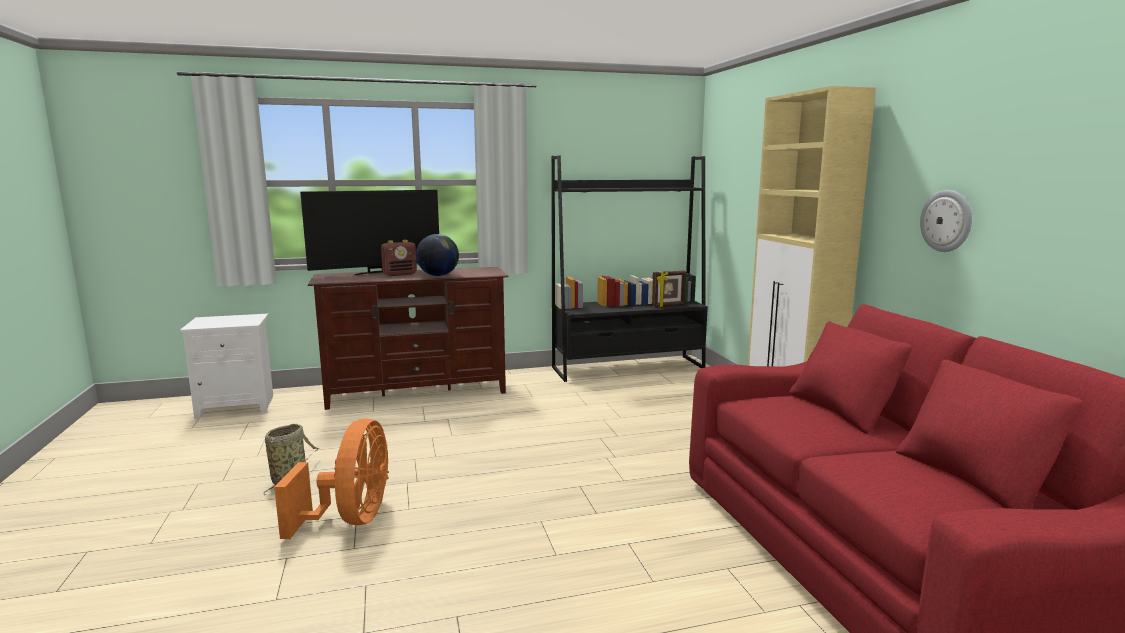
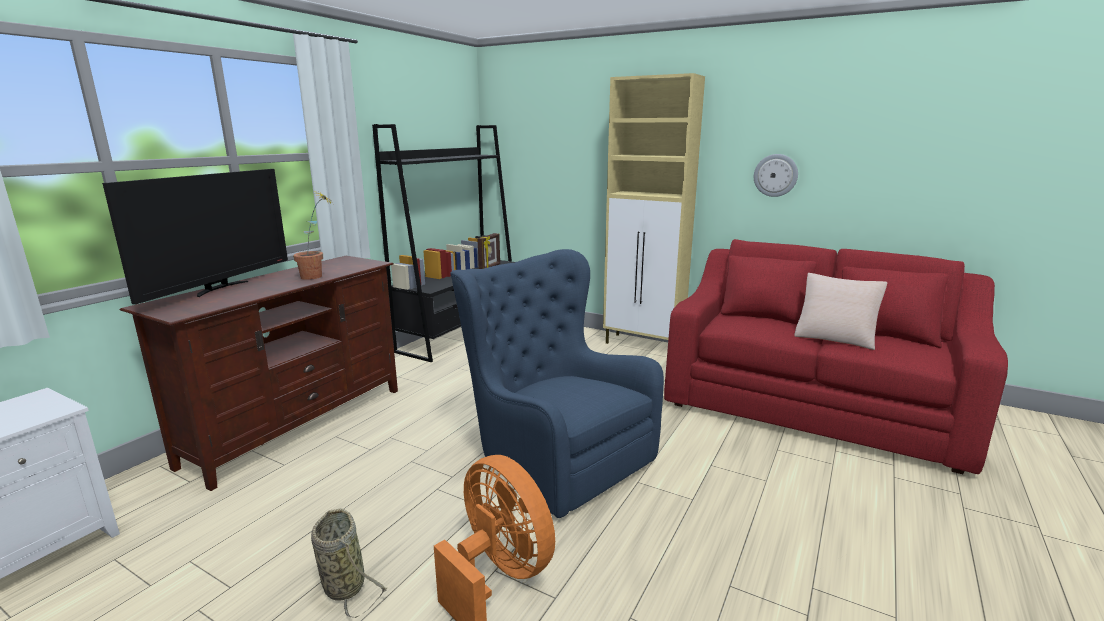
camera: 45 degrees left, 5 degrees up
(400, 274) = (262, 284): radio -> none
(438, 275) = (318, 276): globe -> potted plant
(518, 475) = (552, 456): none -> blue armchair
(865, 451) = (835, 337): none -> beige pillow

